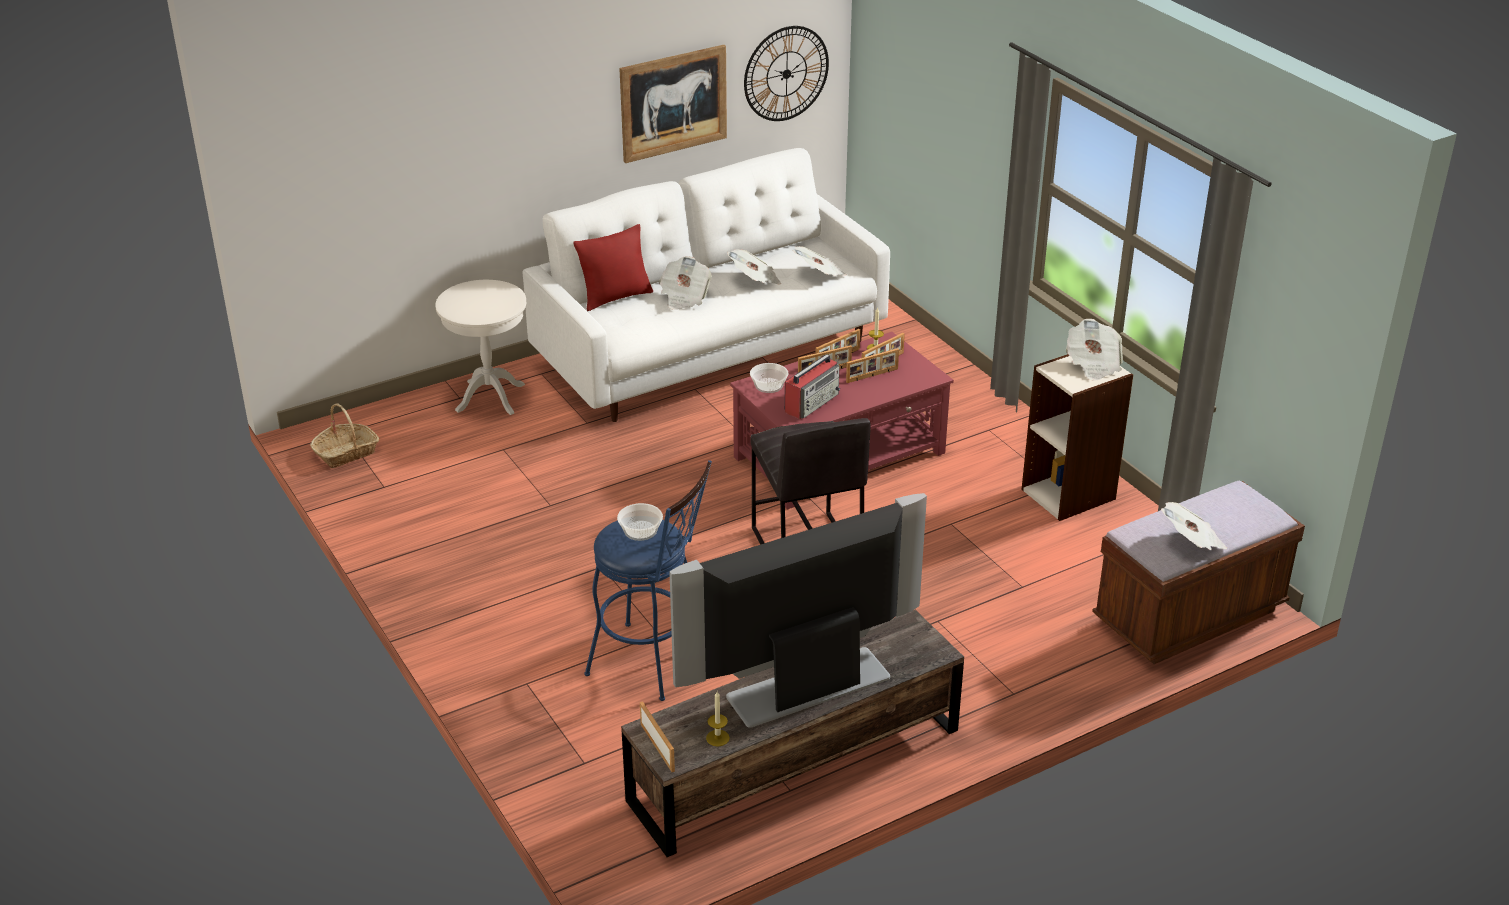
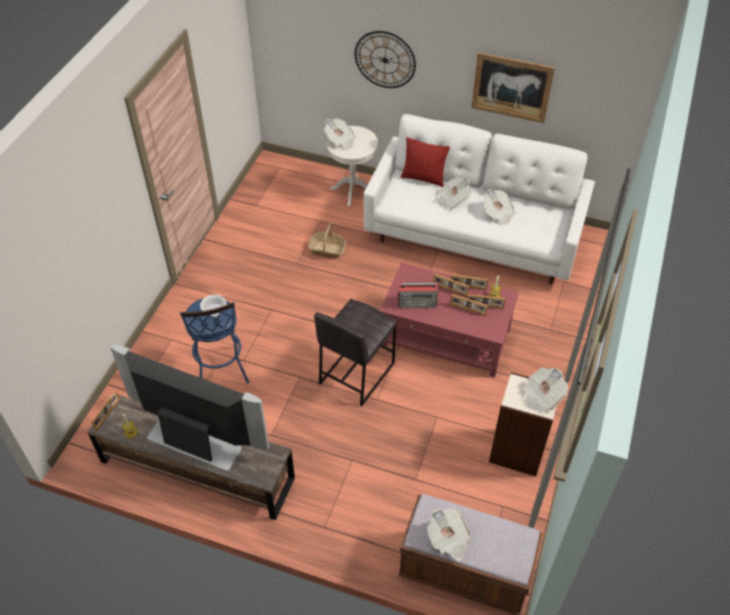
camera: 50 degrees right, 15 degrees up
(346, 453) = (266, 178): basket -> basket (327, 249)
(768, 385) = (414, 277): bowl -> none
(786, 73) = (598, 103): wall clock -> wall clock (385, 60)
(819, 274) = (534, 233): newspaper -> newspaper (340, 140)

